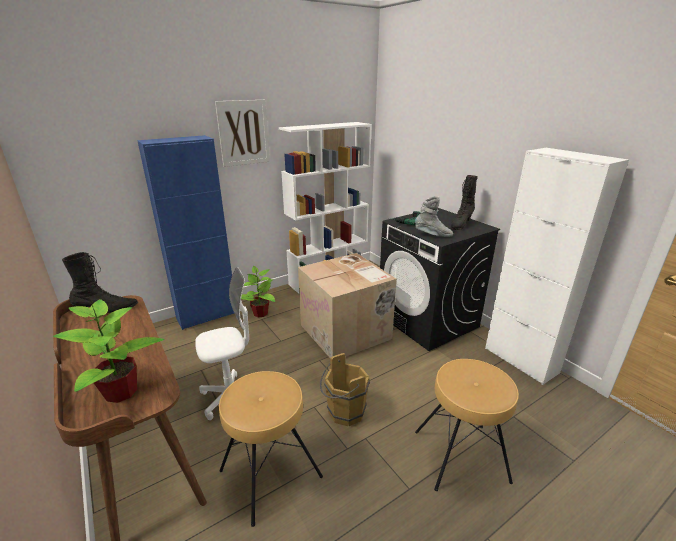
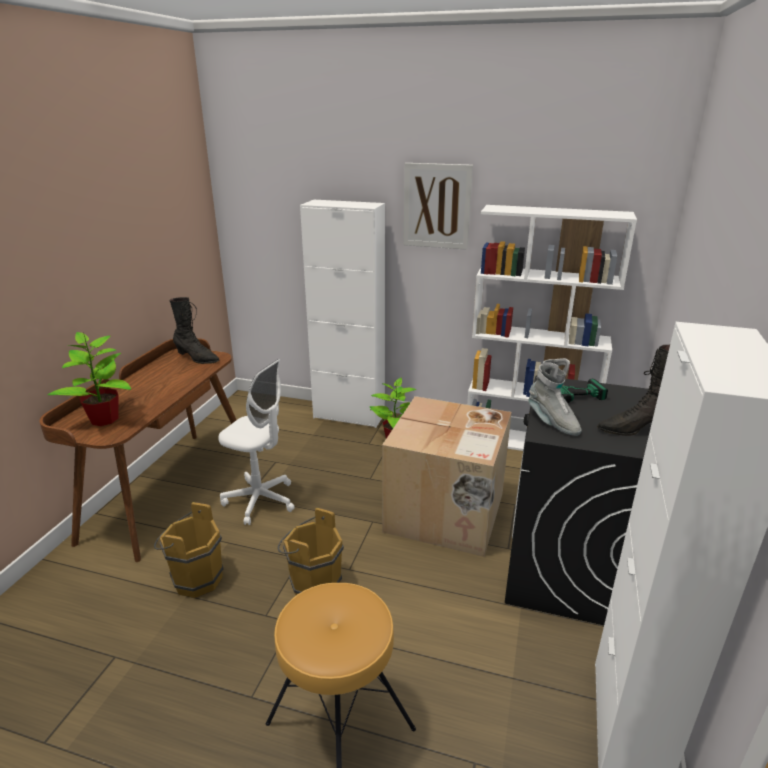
camera: 50 degrees right, 0 degrees up
(207, 315) = (349, 415): blue cabinet -> white cabinet
(270, 473) = (194, 579): brown stool -> brown bucket

